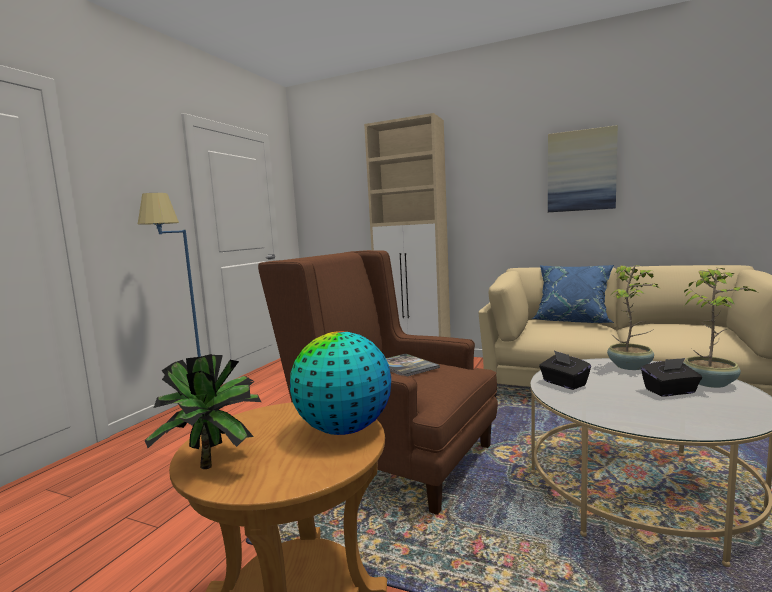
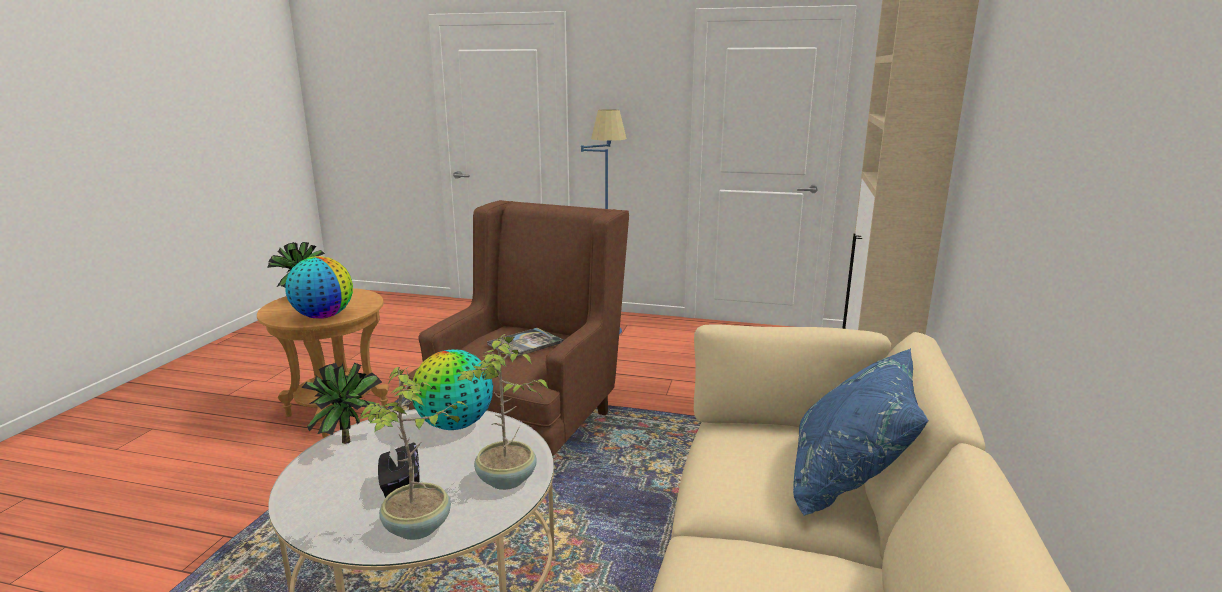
camera: 80 degrees right, 10 degrees up
(564, 383) = (455, 425): black tissue box -> globe
(581, 171) = (1068, 145): picture -> none
(616, 418) = (349, 439): none -> potted plant

